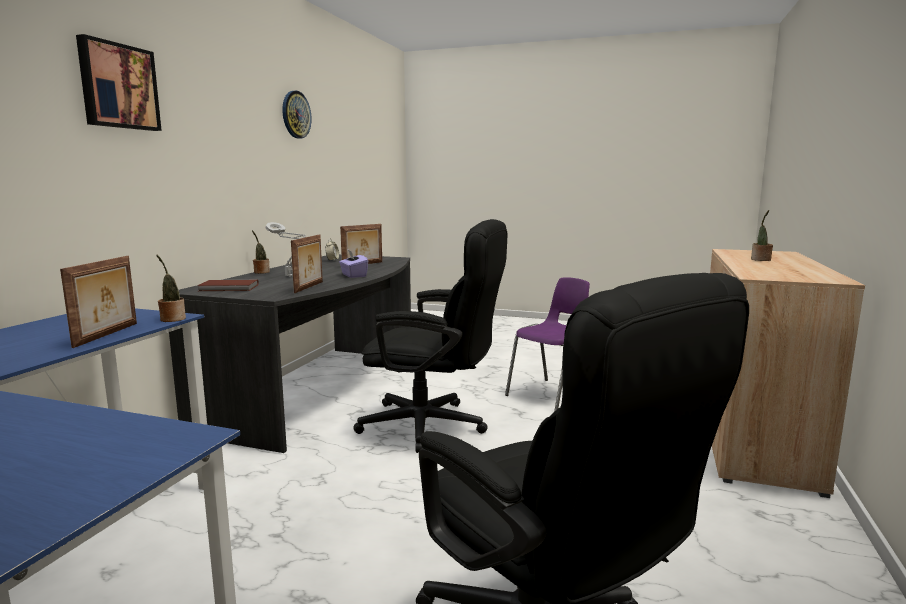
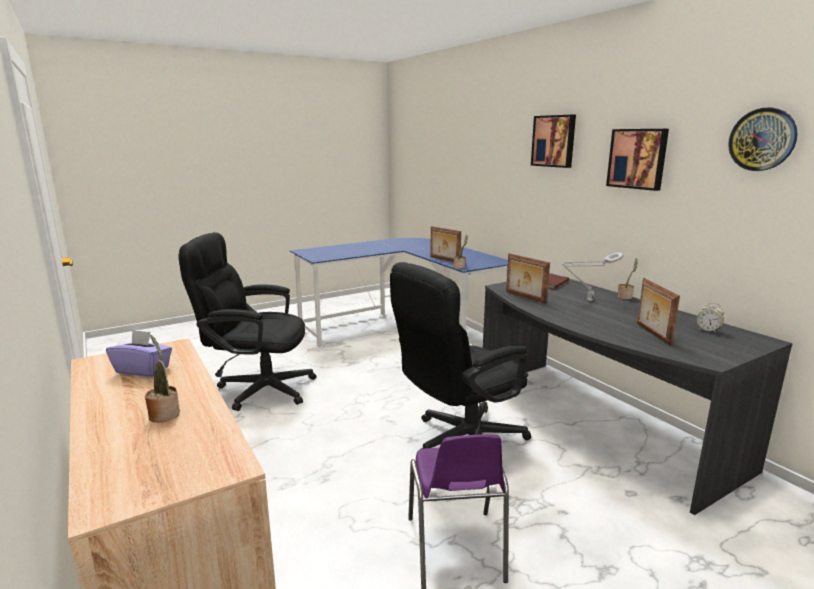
camera: 130 degrees right, 5 degrees up
(226, 123) = (638, 158): none -> picture
(353, 275) = (568, 316): purple tissue box -> purple tissue box (143, 370)

